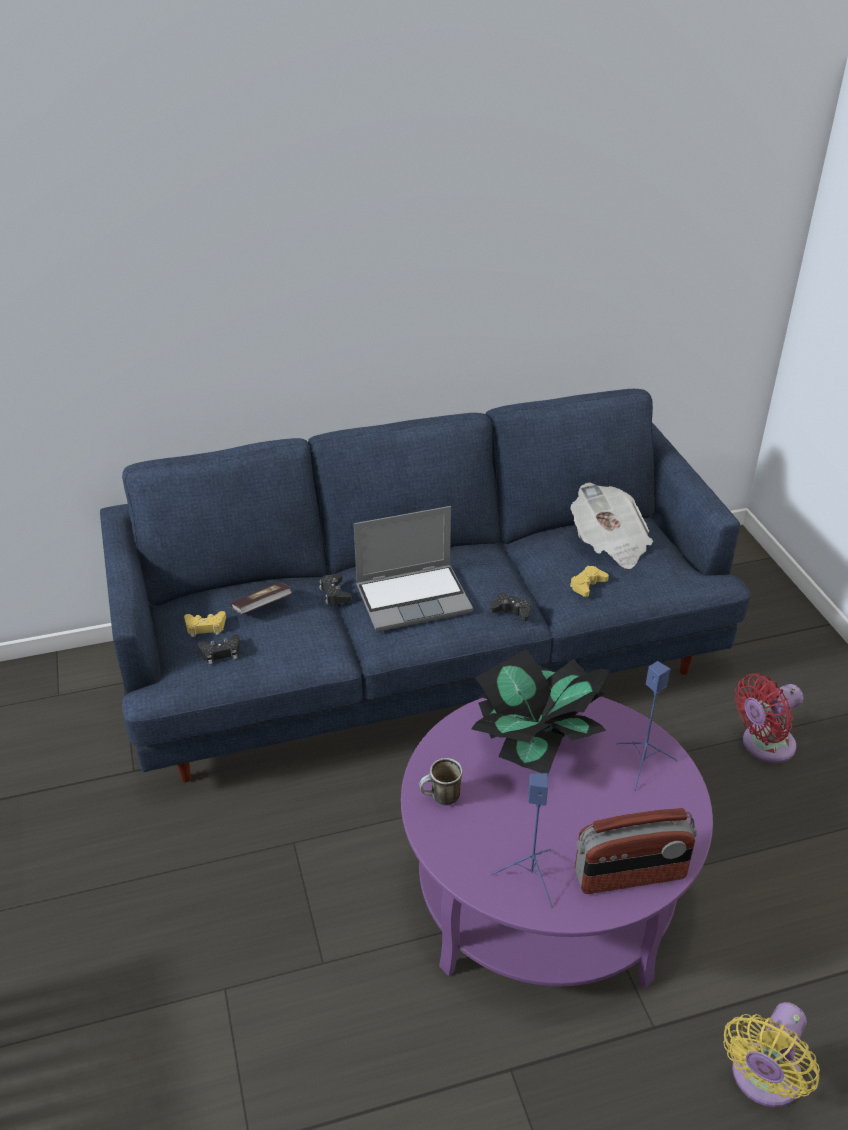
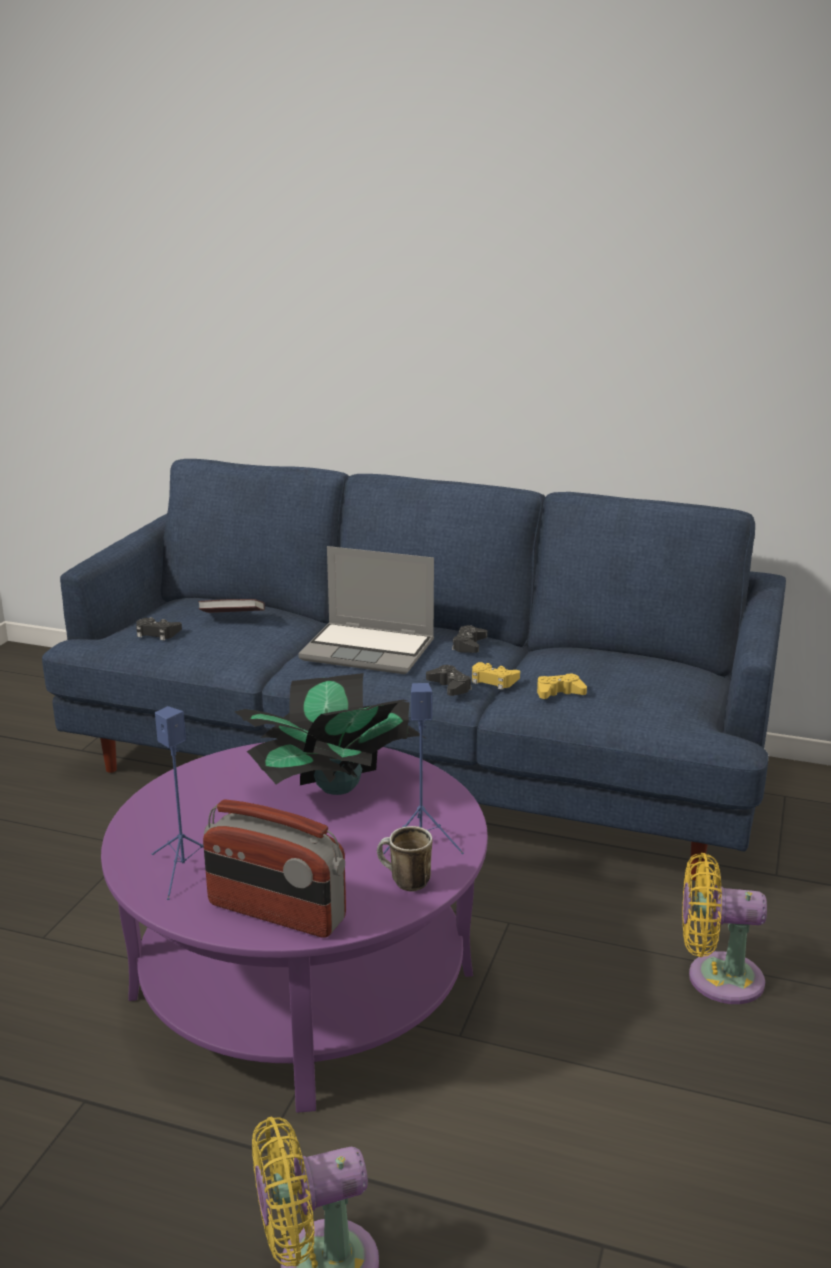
camera: 35 degrees right, 15 degrees down
(205, 627) = (170, 616): yellow game controller -> yellow game controller (493, 680)
(334, 593) = (308, 629): black game controller -> black game controller (469, 645)
(441, 799) = (191, 788): mug -> mug (404, 882)
(609, 544) = (632, 673): newspaper -> none
(763, 745) = (716, 978): red fan -> yellow fan

